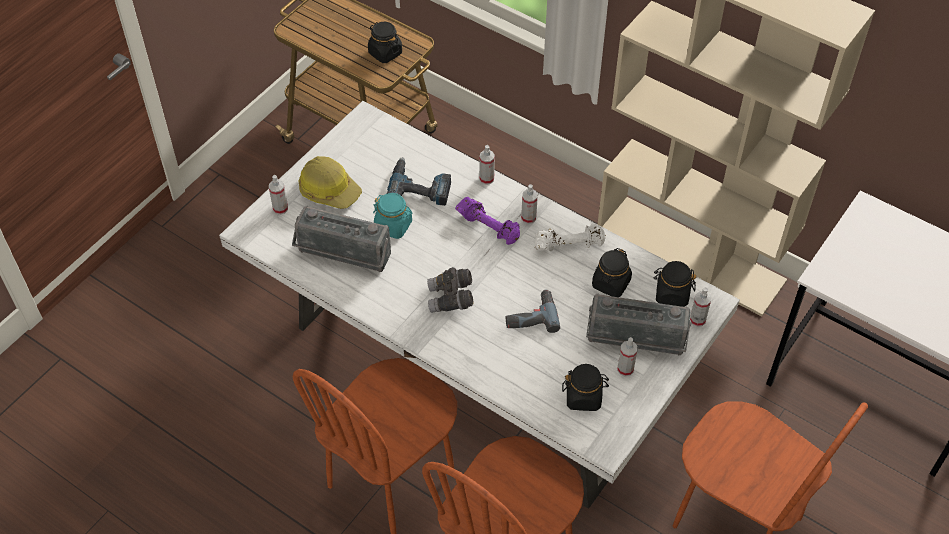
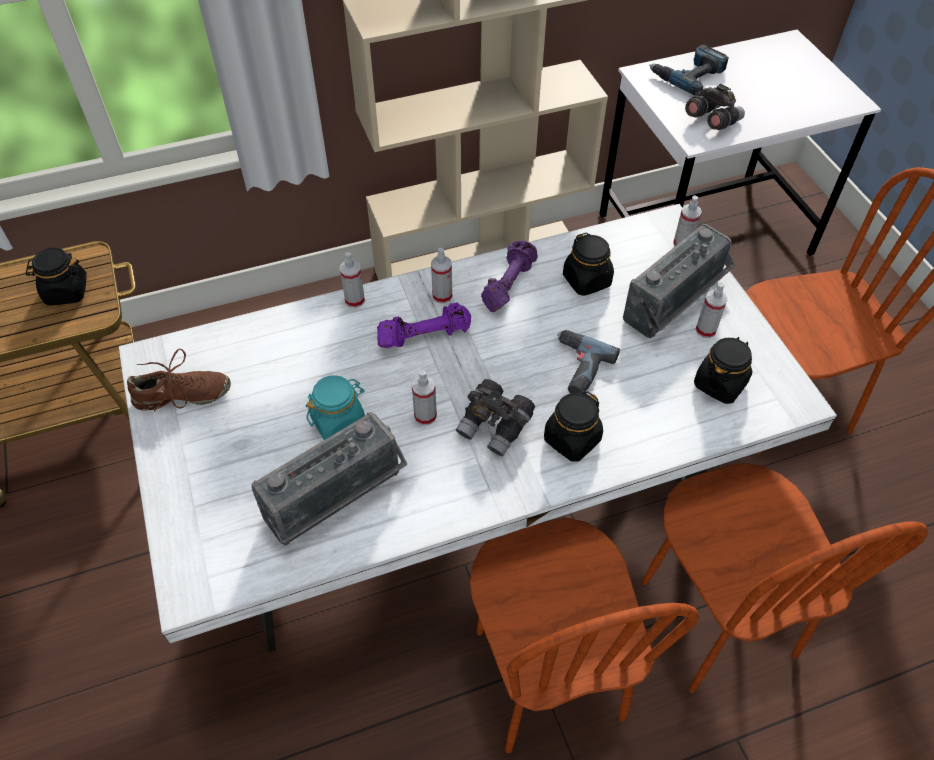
camera: 55 degrees left, 0 degrees up
(280, 208) = (192, 529): spray bottle -> spray bottle (425, 416)
(329, 190) = (219, 456): hard hat -> none
(353, 149) = (182, 396): none -> brown shoe
(420, 187) = (306, 364): power drill -> power drill (688, 74)
(568, 245) = (508, 284): white dumbbell -> purple dumbbell
(671, 294) = (637, 244): black jar -> black jar (572, 440)
(854, 276) = (711, 121): none -> grey binoculars

